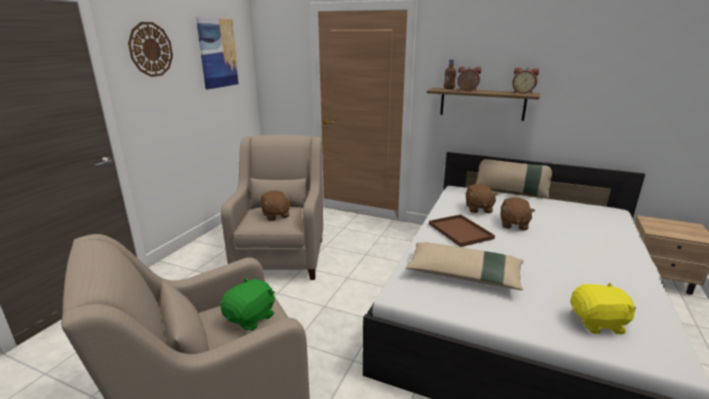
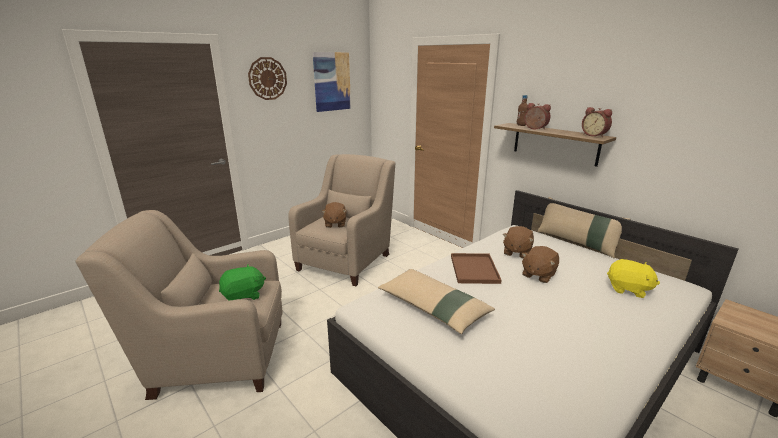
camera: 25 degrees right, 0 degrees up
(598, 323) = (517, 388): yellow plush toy -> yellow plush toy (628, 289)

